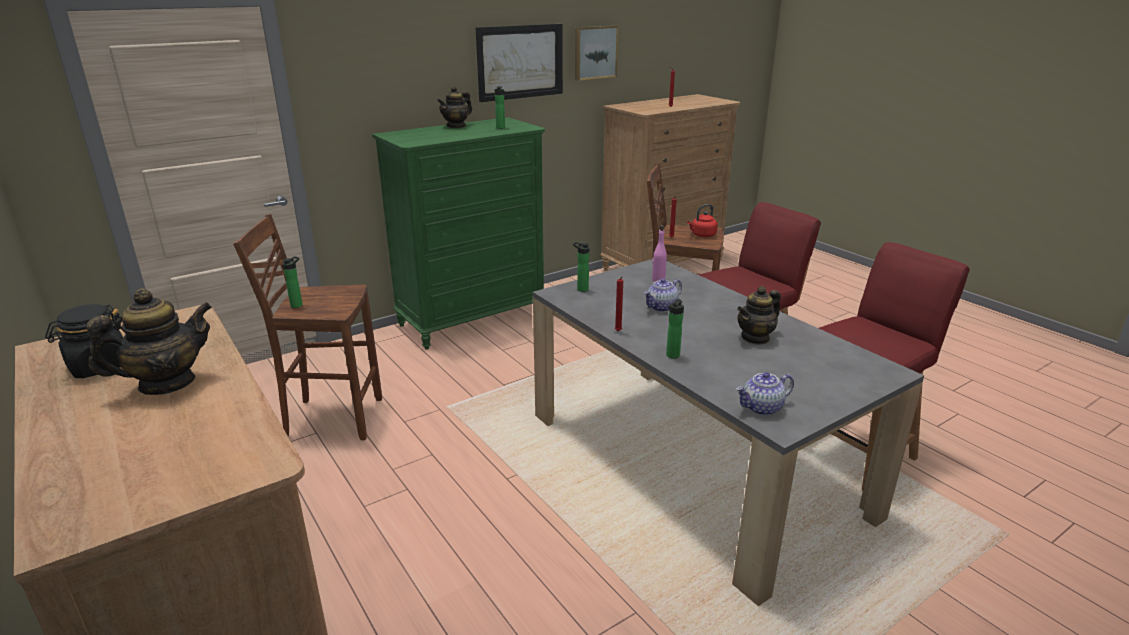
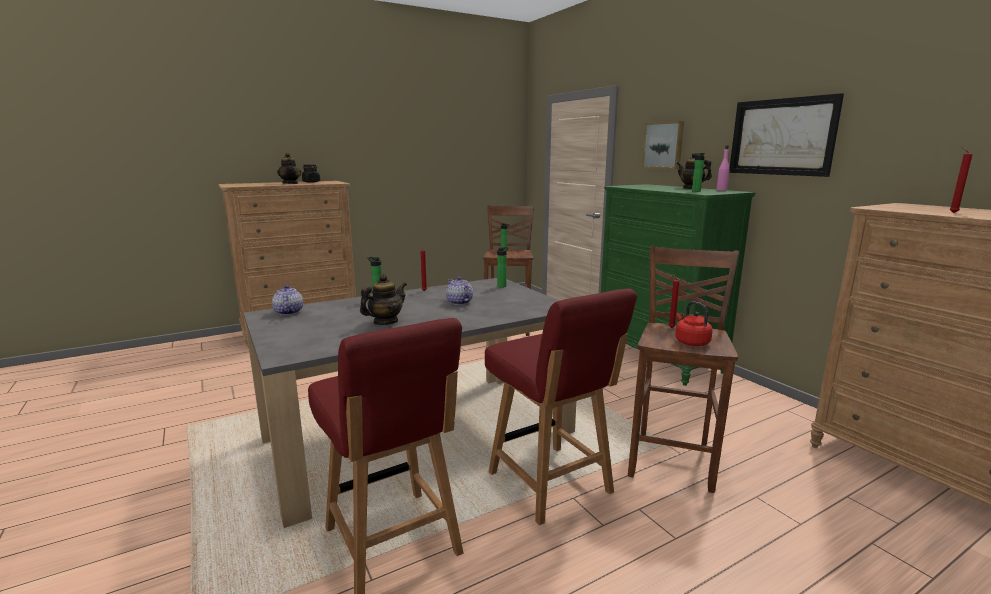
camera: 95 degrees right, 10 degrees down
(594, 52) = (897, 129): picture -> picture (664, 145)
(658, 279) = (519, 305): pink bottle -> pink bottle (721, 190)
(755, 338) = (385, 322): teapot -> teapot turned 75 degrees clockwise

